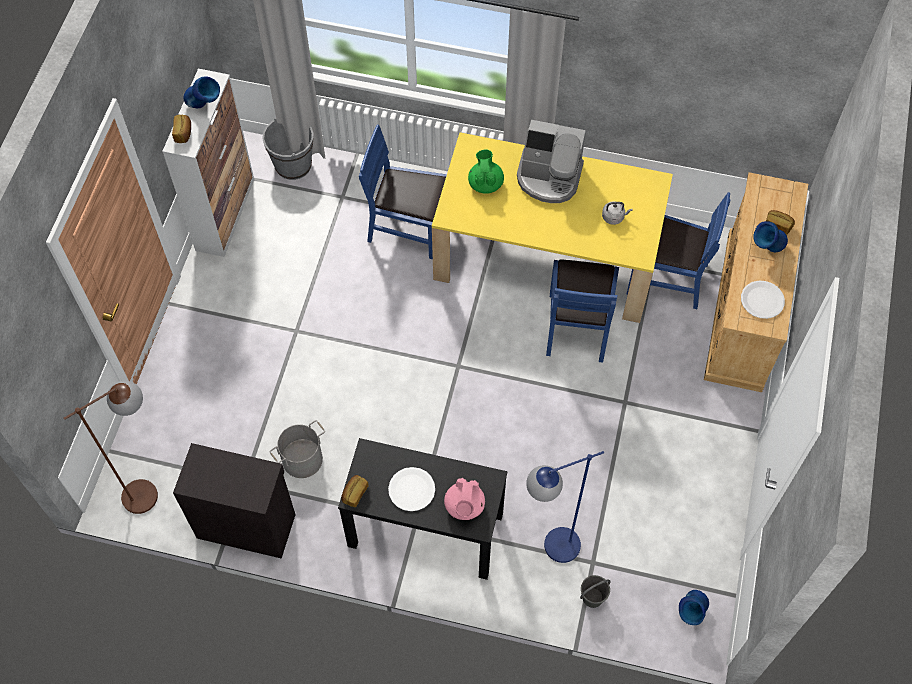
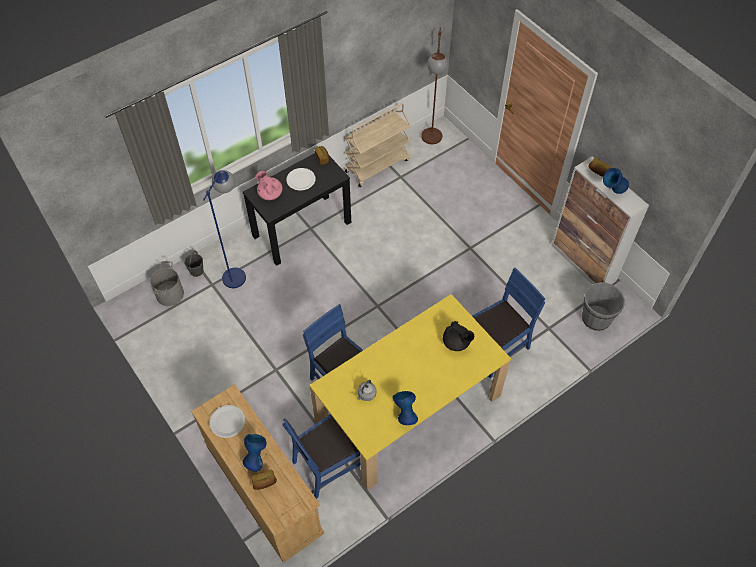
camera: 130 degrees right, 5 degrees down
(246, 524) = (377, 165): black cabinet -> beige cart
(302, 459) = (390, 205): grey bucket -> grey bucket (170, 294)
(485, 183) = (456, 343): green teapot -> black teapot
(549, 177) = (429, 382): coffee machine -> none
(690, 613) = (143, 305): blue vase -> blue vase (405, 414)

